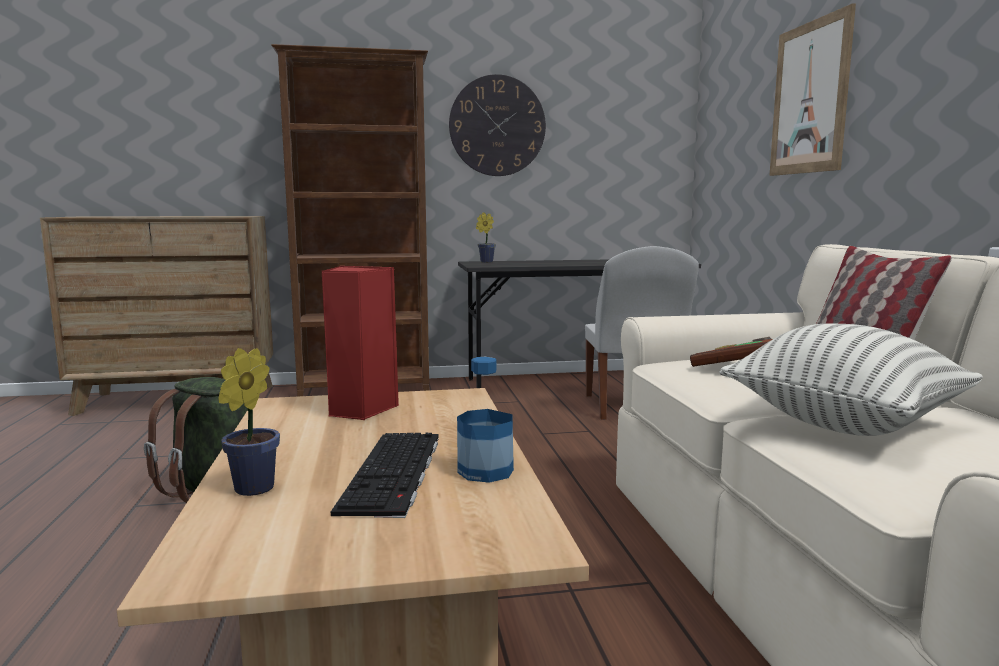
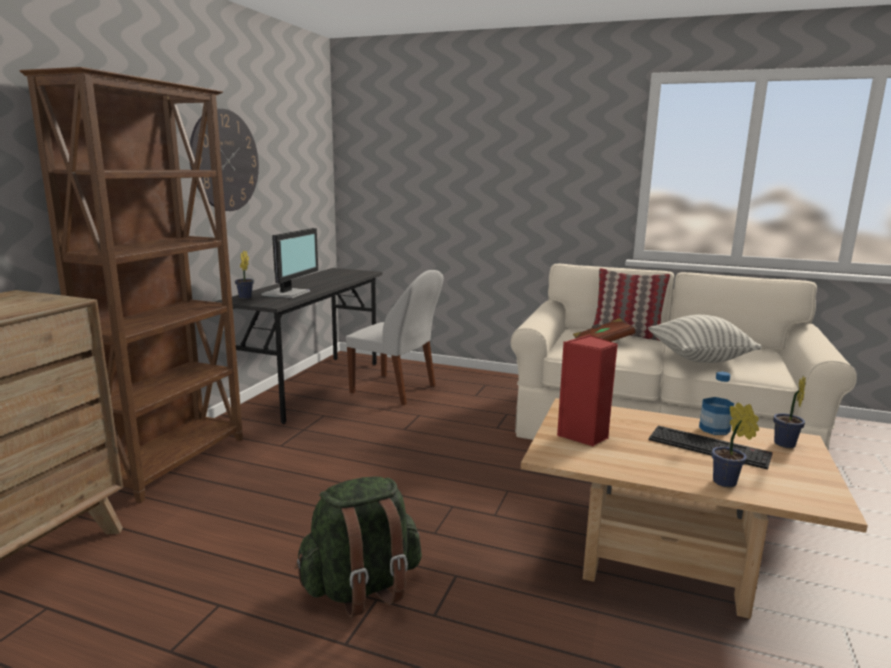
camera: 60 degrees left, 5 degrees up
(473, 528) = (784, 445): none -> potted plant
(527, 263) = (288, 293): none -> monitor
(810, 98) = (476, 163): picture -> none

